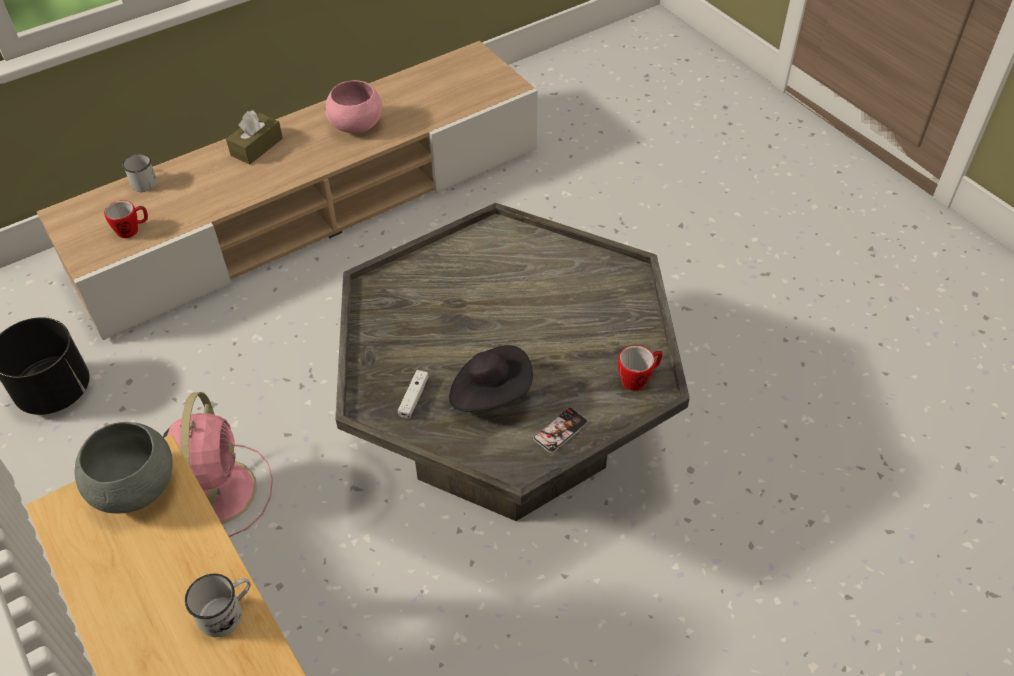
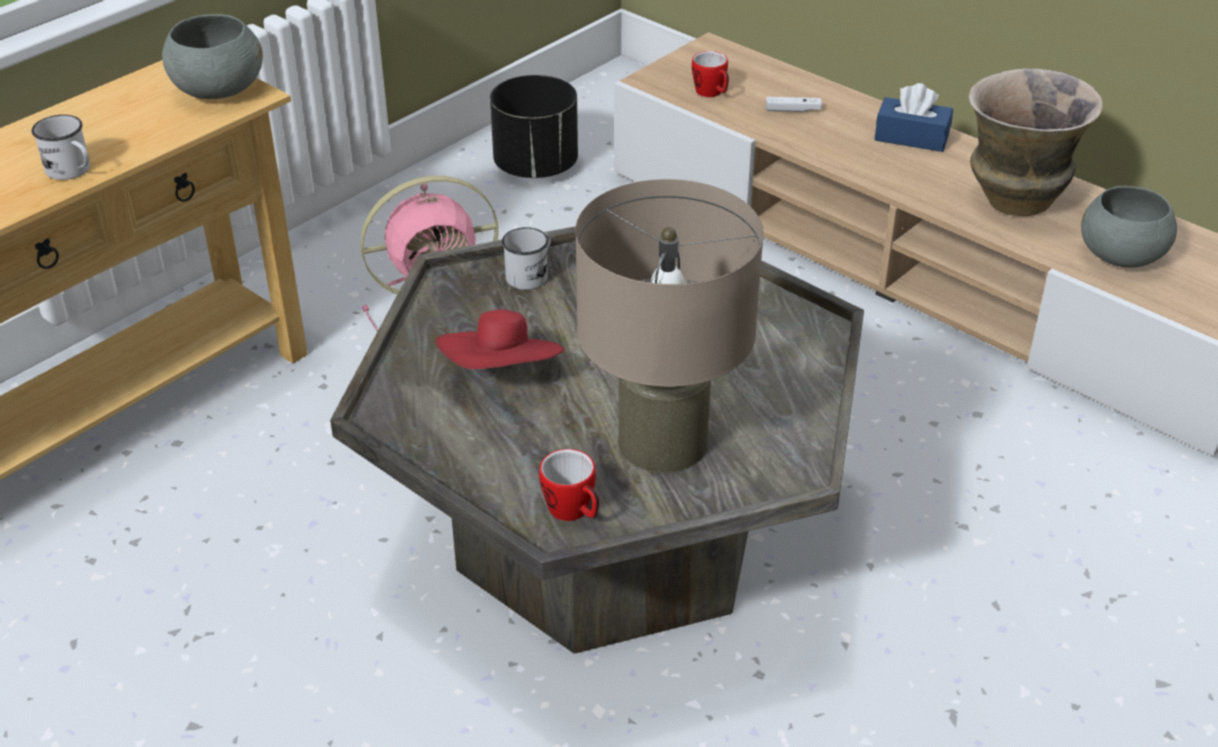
camera: 75 degrees right, 10 degrees down
(142, 181) = (794, 78): white mug -> white mug (531, 274)
(257, 147) = (911, 137): brown tissue box -> blue tissue box
(357, 126) = (1014, 203): pink bowl -> vase
(414, 398) = (476, 312): white game controller -> white game controller (793, 110)
(431, 102) = (1121, 257): none -> grey bowl
(490, 393) = (503, 374): black hat -> red hat
(560, 430) = (455, 447): phone -> none
(584, 324) = (662, 442): none -> beige table lamp

